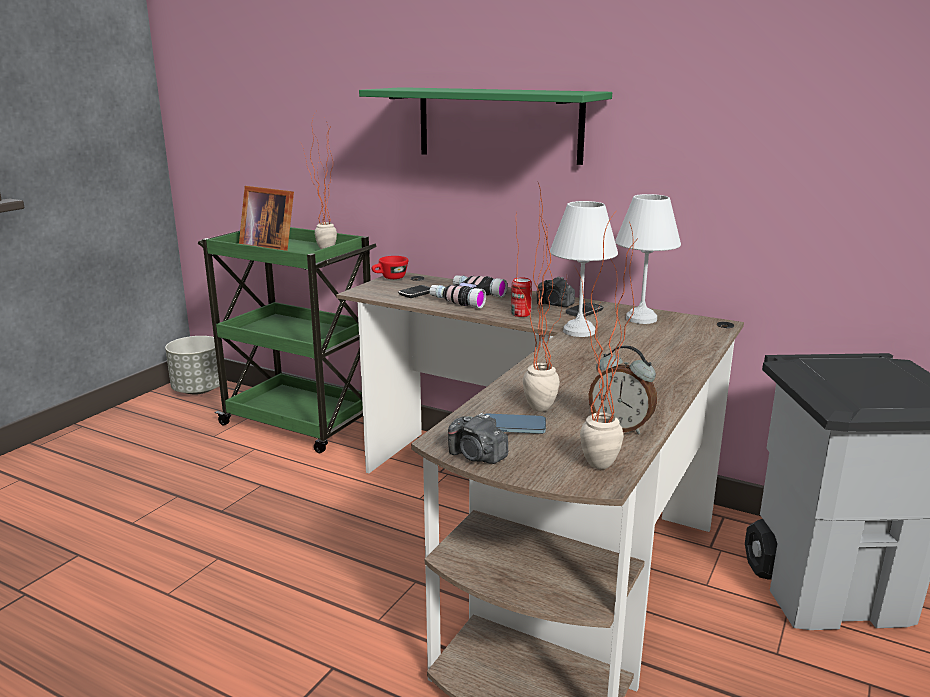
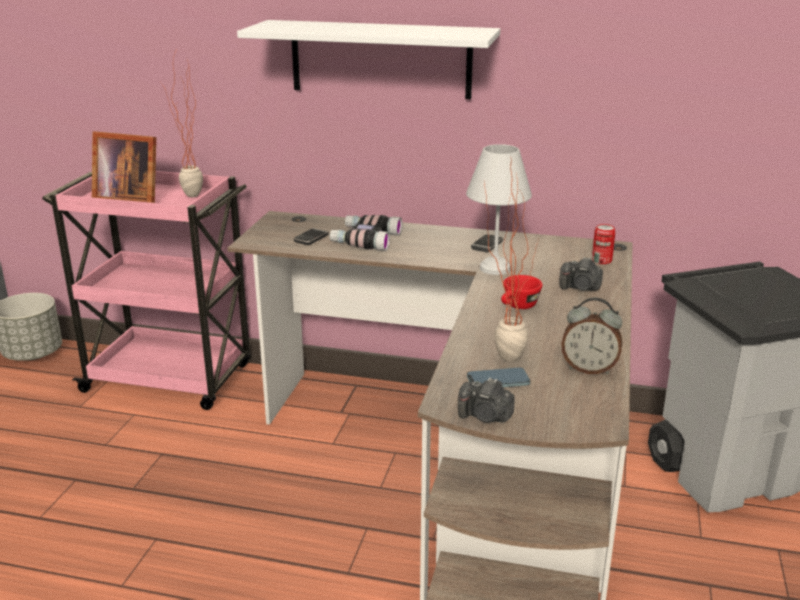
camera: 15 degrees left, 5 degrees up
(301, 423) = (171, 379): green cart -> pink cart
(390, 278) = (271, 222): red cup -> red cup (518, 307)
(499, 124) = (380, 59): green shelf -> white shelf
(521, 314) = (429, 254): can -> can (601, 260)
(555, 304) = (454, 239): camera -> camera (580, 288)
(593, 470) = (590, 416): potted plant -> none
(642, 319) = (543, 248): white table lamp -> none

